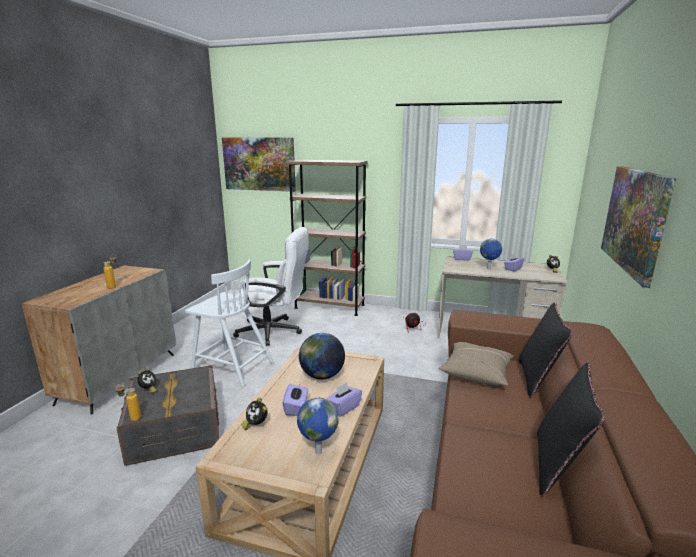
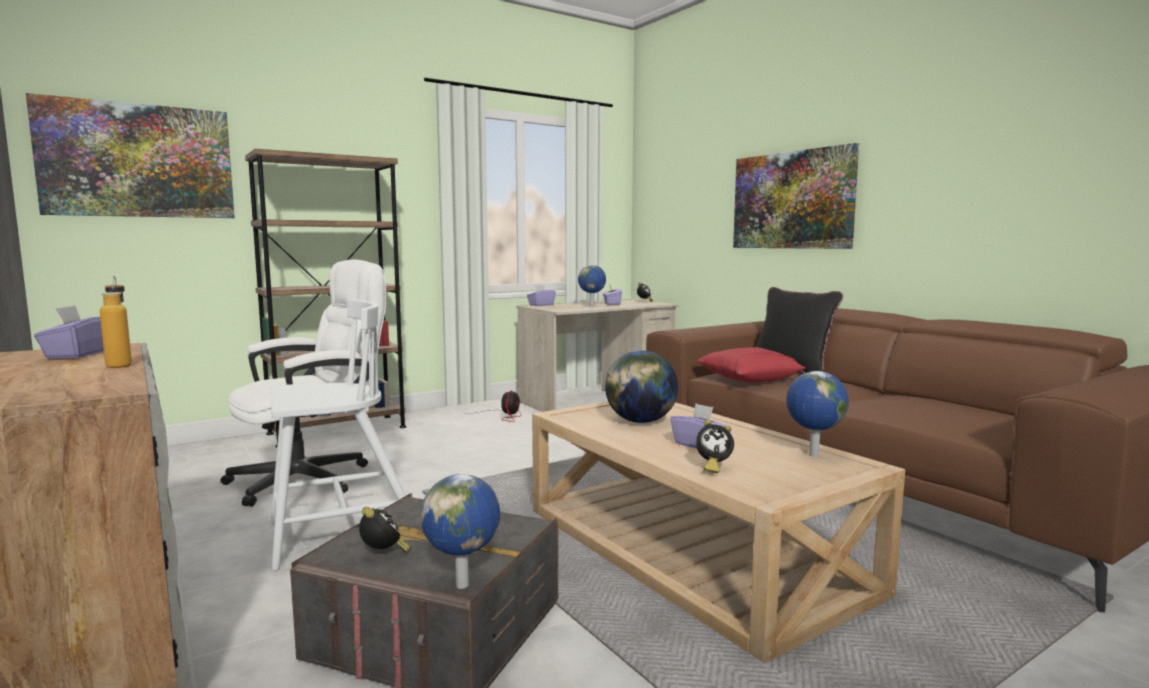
camera: 50 degrees left, 10 degrees down
(131, 418) = (464, 585): bottle -> globe
(343, 408) = (736, 428): purple tissue box -> purple tissue box (77, 354)
(476, 372) = (748, 379): beige pillow -> red pillow
(557, 466) = (930, 397): black pillow -> none

